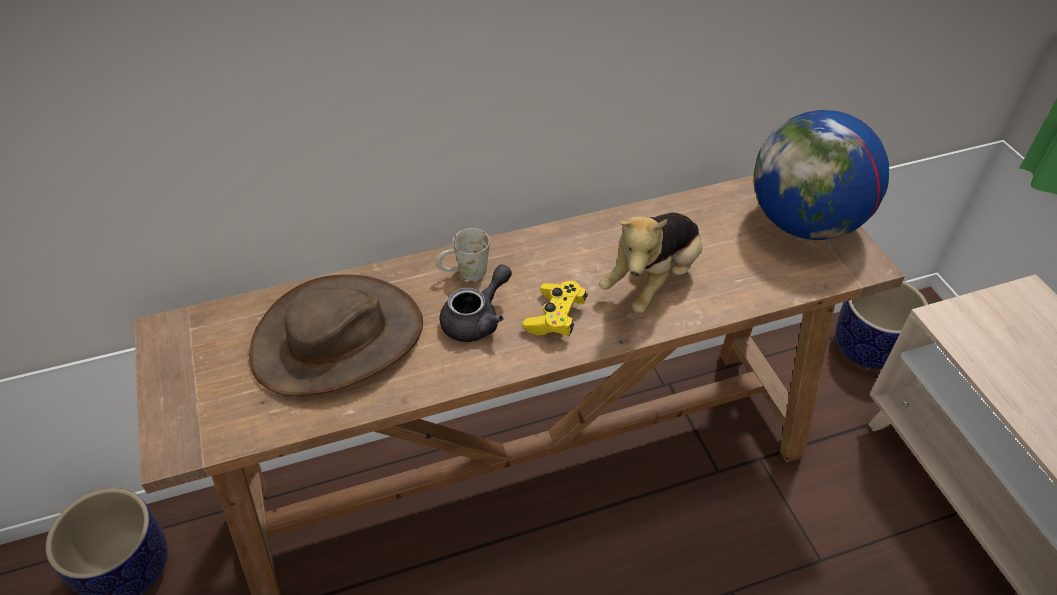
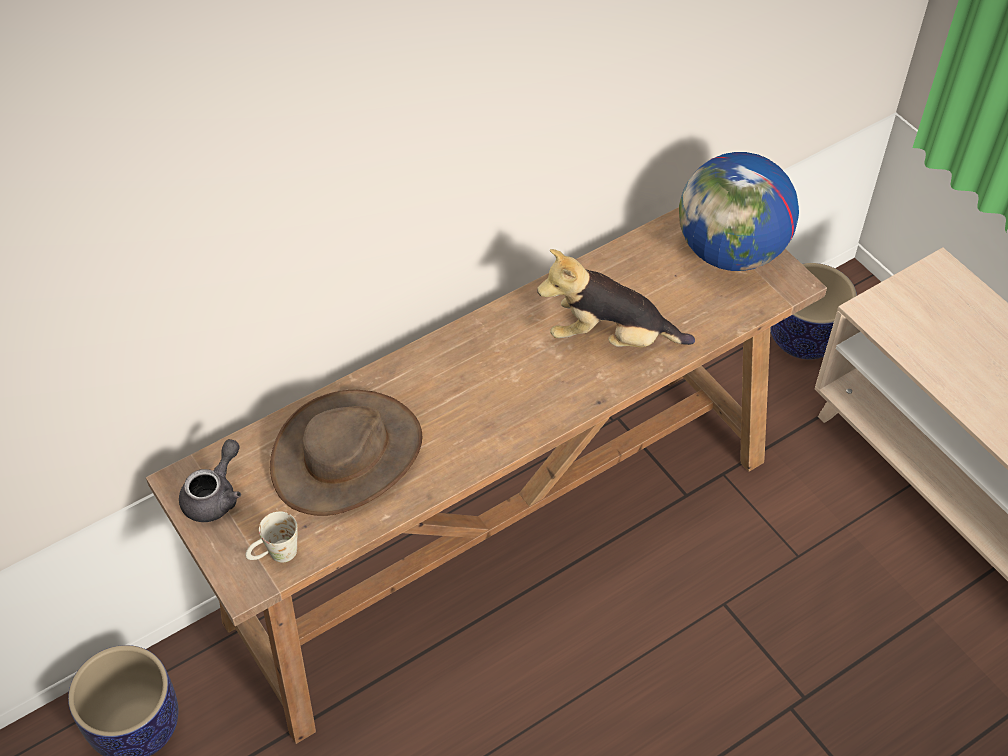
camera: 15 degrees left, 5 degrees up
(464, 273) = (437, 367): white mug -> white mug (275, 555)
(477, 319) = (465, 409): grey teapot -> grey teapot (215, 495)
(555, 317) = (534, 392): yellow game controller -> none
(653, 280) = (610, 338): plush toy -> plush toy turned 75 degrees clockwise

